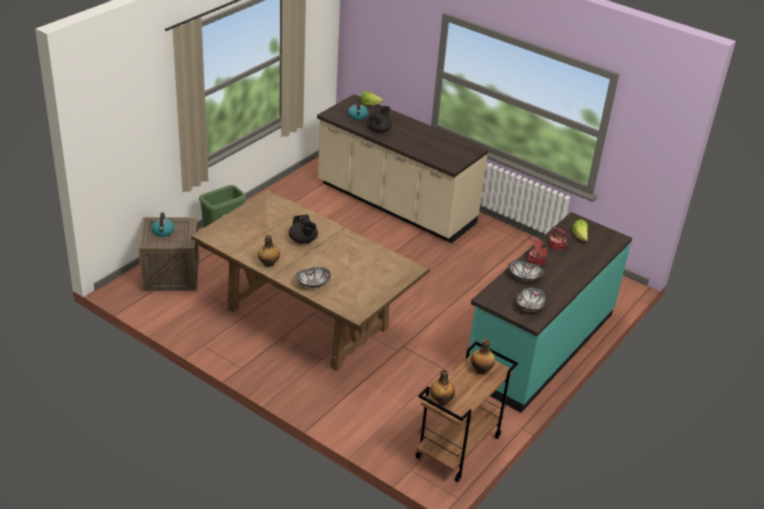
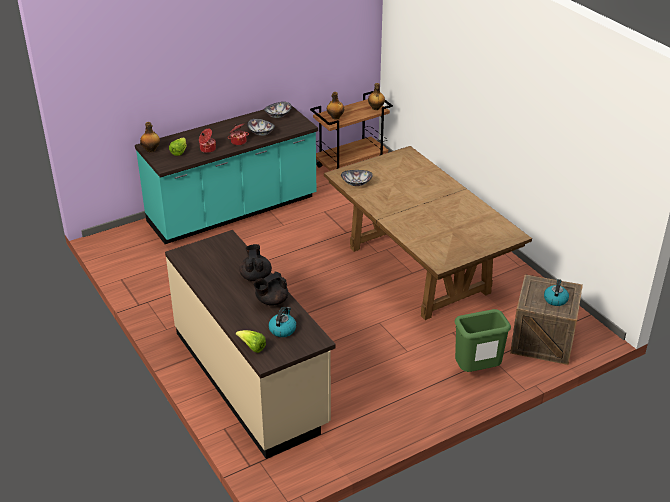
camera: 155 degrees left, 0 degrees up
(268, 264) = (464, 199): bottle -> bottle (151, 150)
(303, 240) = (423, 214): black teapot -> black teapot (255, 276)
(312, 284) = (432, 178): bowl -> bowl (356, 183)

